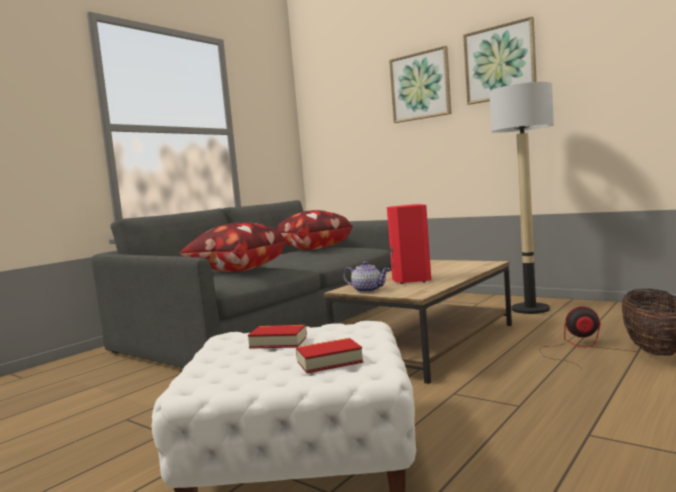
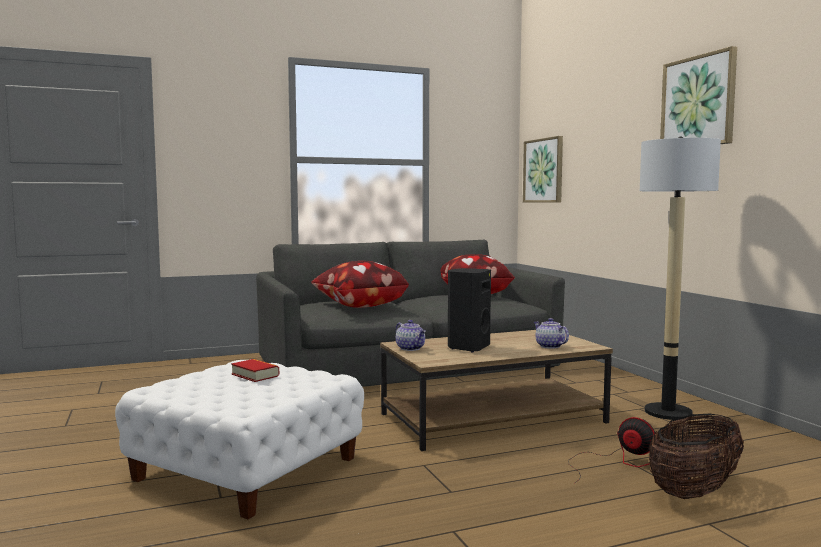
camera: 30 degrees right, 0 degrees up
(329, 362) = (243, 397): book -> none
(410, 280) = (467, 347): red speaker -> black speaker
(420, 86) = (622, 122): picture -> picture (543, 170)
(465, 268) = (549, 346): none -> teapot

